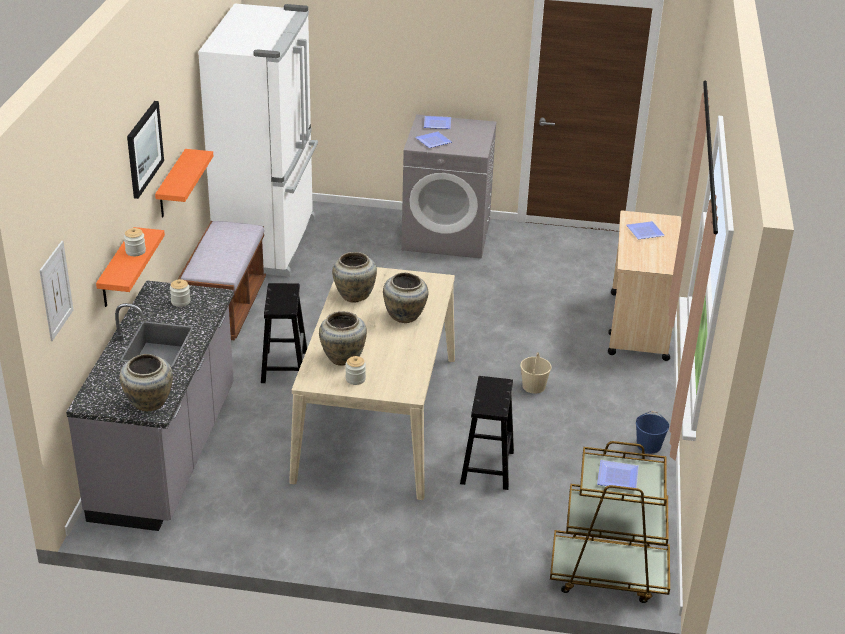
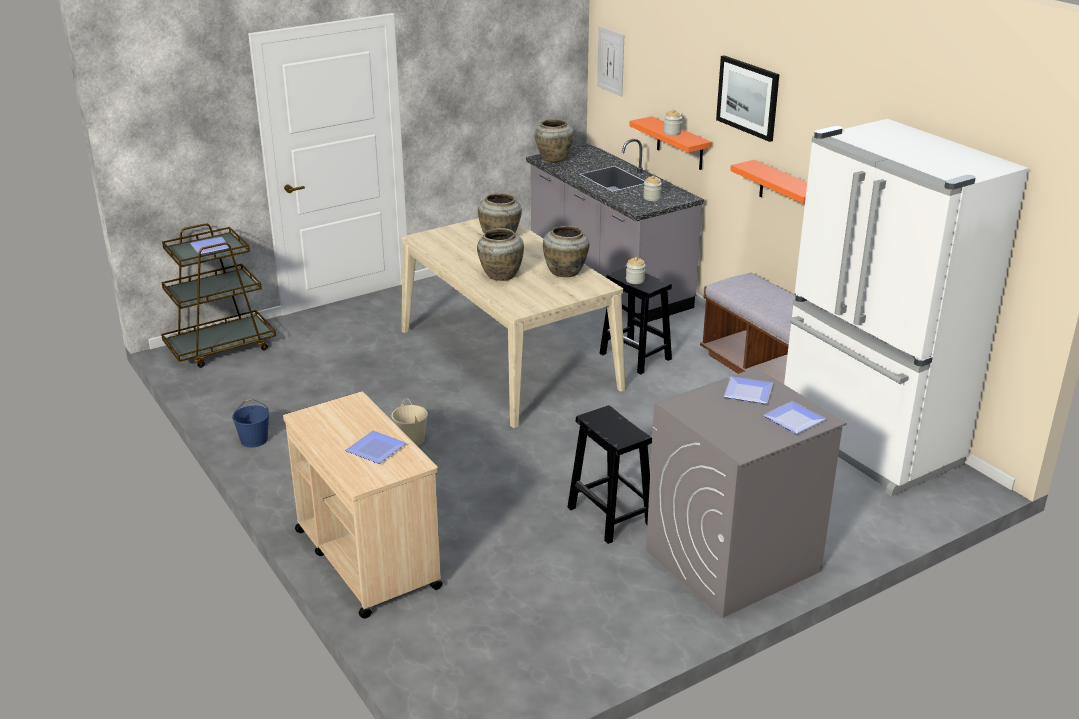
camera: 140 degrees right, 5 degrees down
(355, 379) = (469, 231): jar -> jar (635, 280)
(487, 468) = (377, 366): black stool -> black stool (609, 515)

